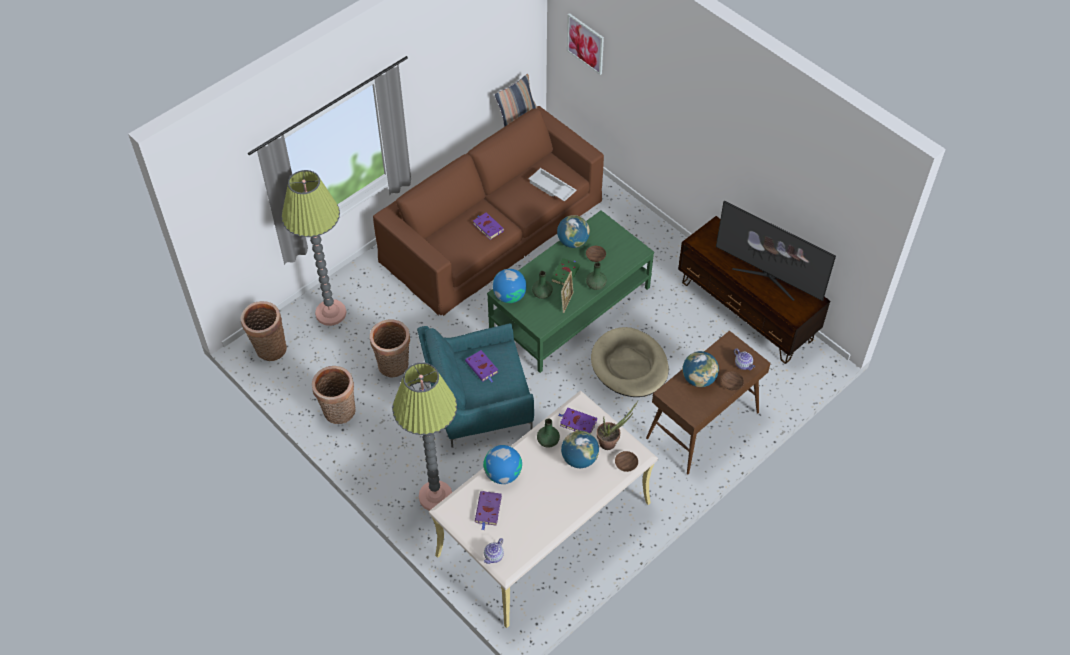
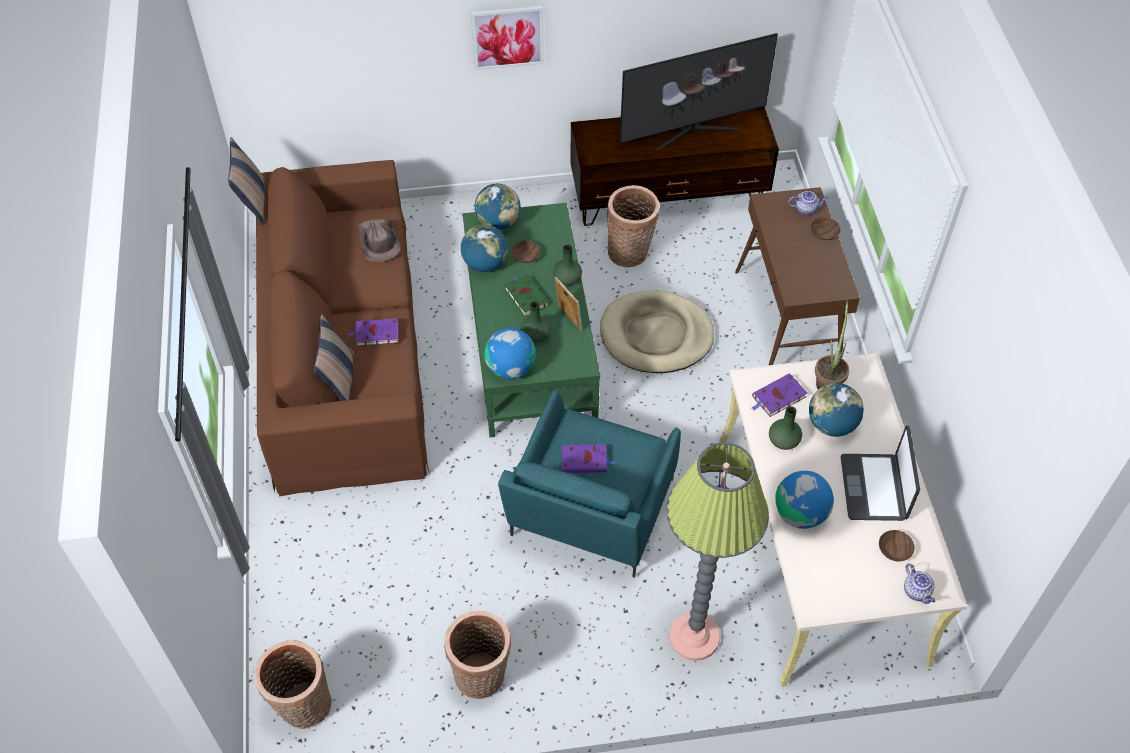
camera: 55 degrees left, 0 degrees up
(331, 313) = (311, 597): floor lamp -> none
(394, 367) = (461, 572): basket -> basket (630, 253)
(444, 231) = (339, 381): none -> pillow
(488, 510) = (845, 559): purple book -> none
(550, 502) = (874, 488): none -> laptop
(551, 188) = (378, 242): white tray -> brown hat
(585, 43) = (287, 38): picture -> picture (507, 37)
(625, 464) = (869, 385): brown bowl -> brown bowl (895, 550)
(698, 379) = (796, 256): globe -> globe (498, 222)

